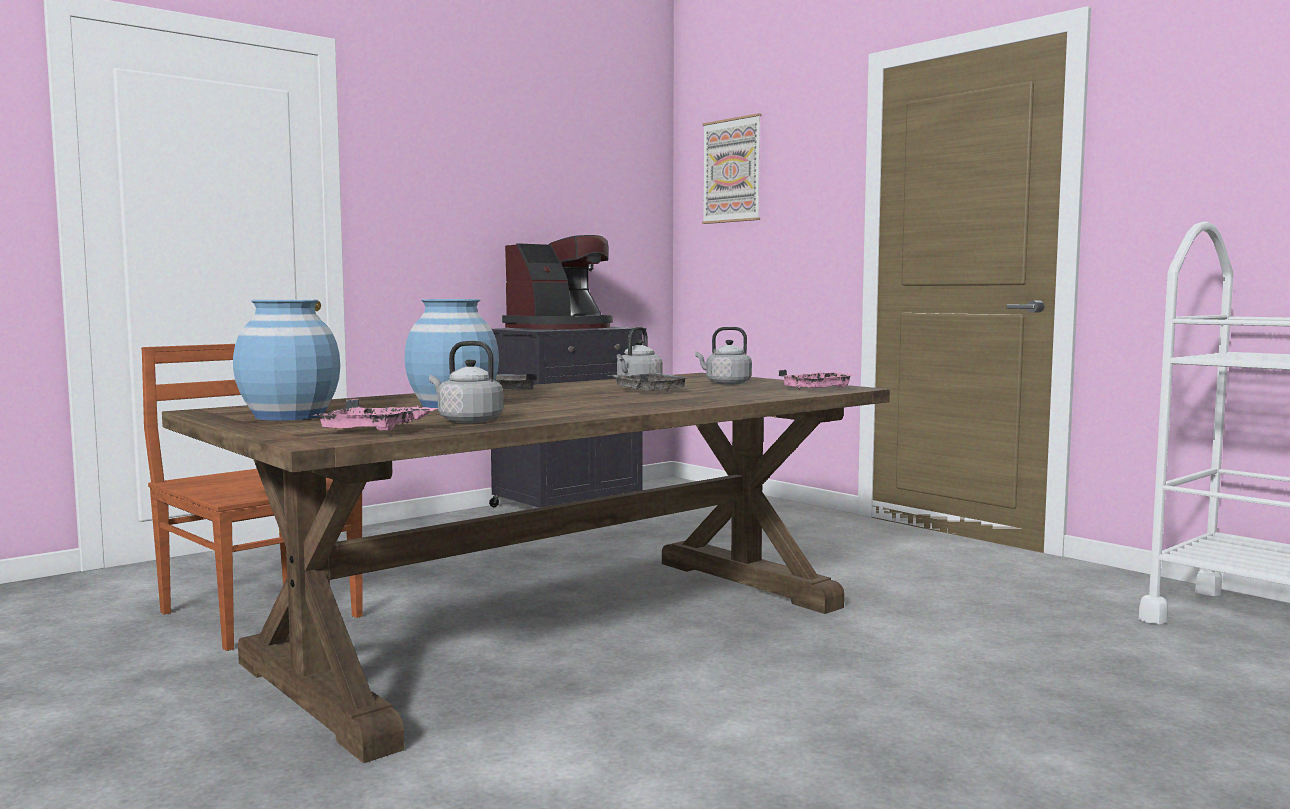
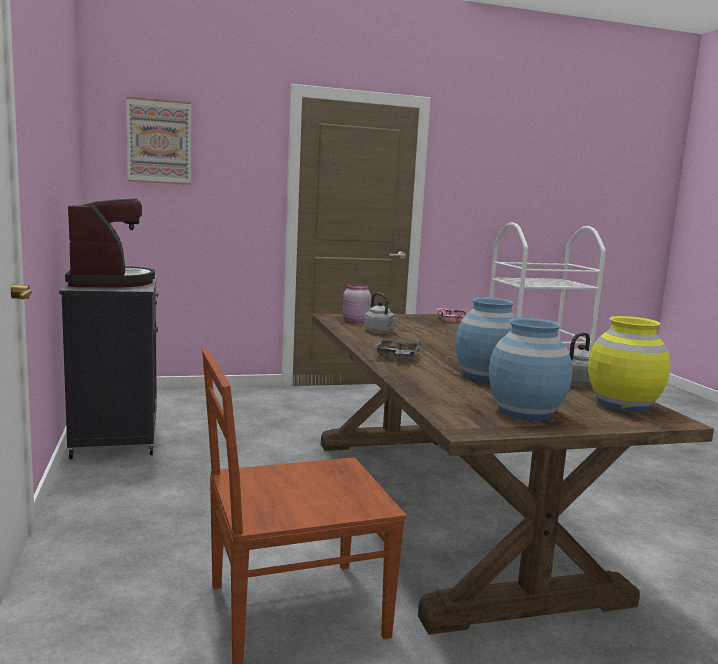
camera: 65 degrees left, 5 degrees up
(373, 431) = (622, 404): pink tray -> yellow vase
(648, 391) = (430, 338): grey tray -> none
(687, 378) = (355, 321): none -> pink jar
(725, 383) = (398, 323): grey kettle -> none

